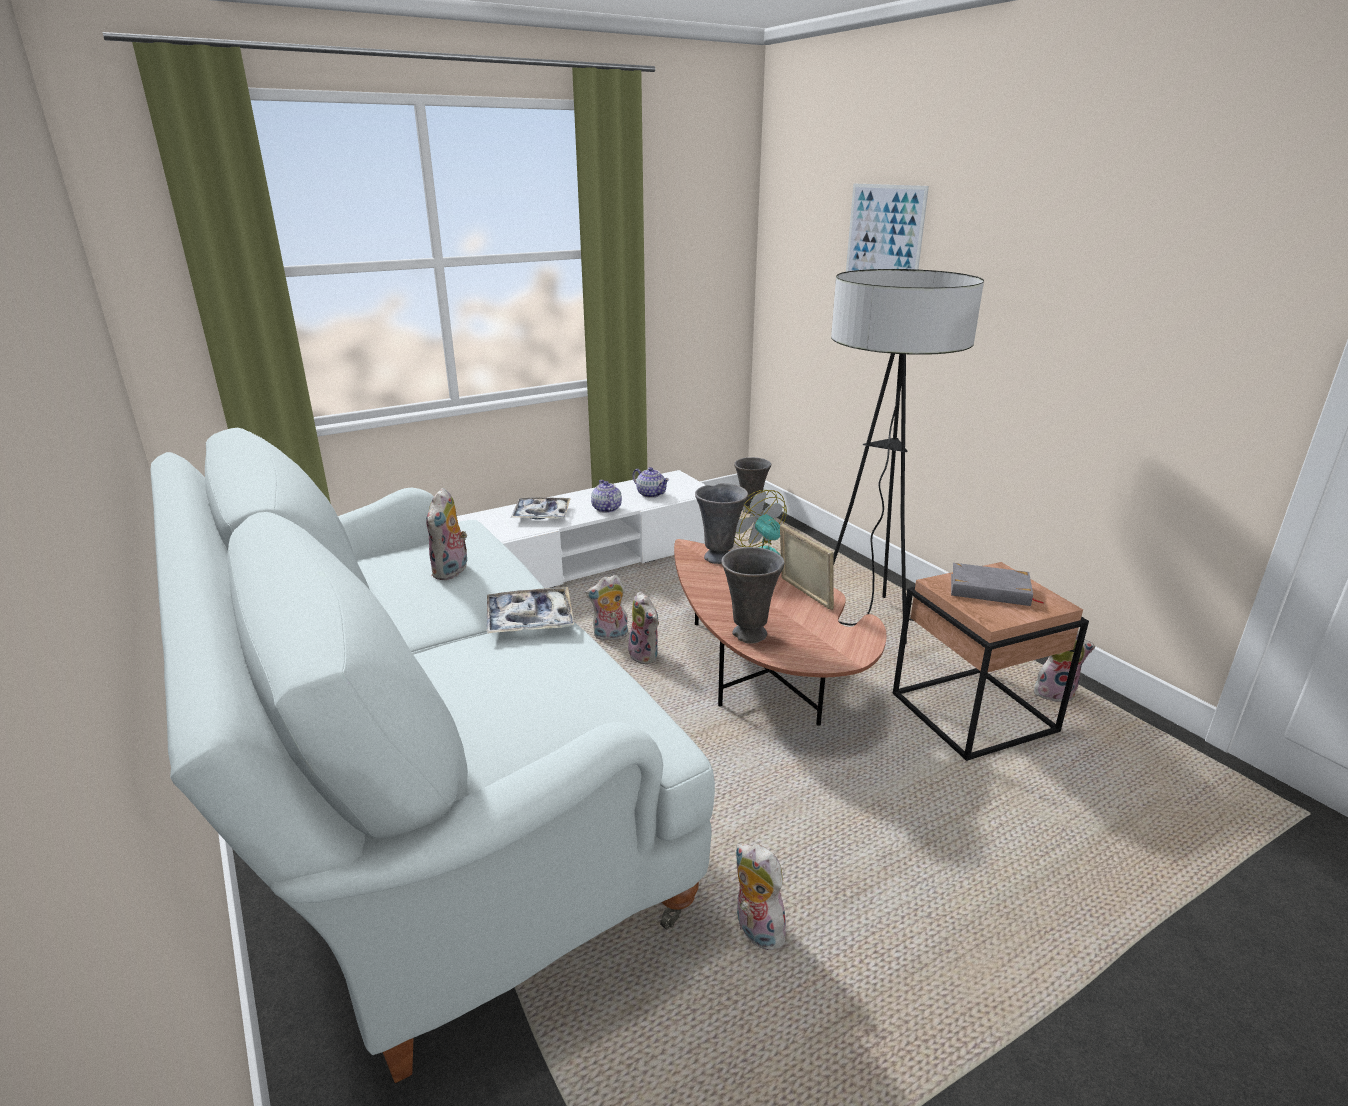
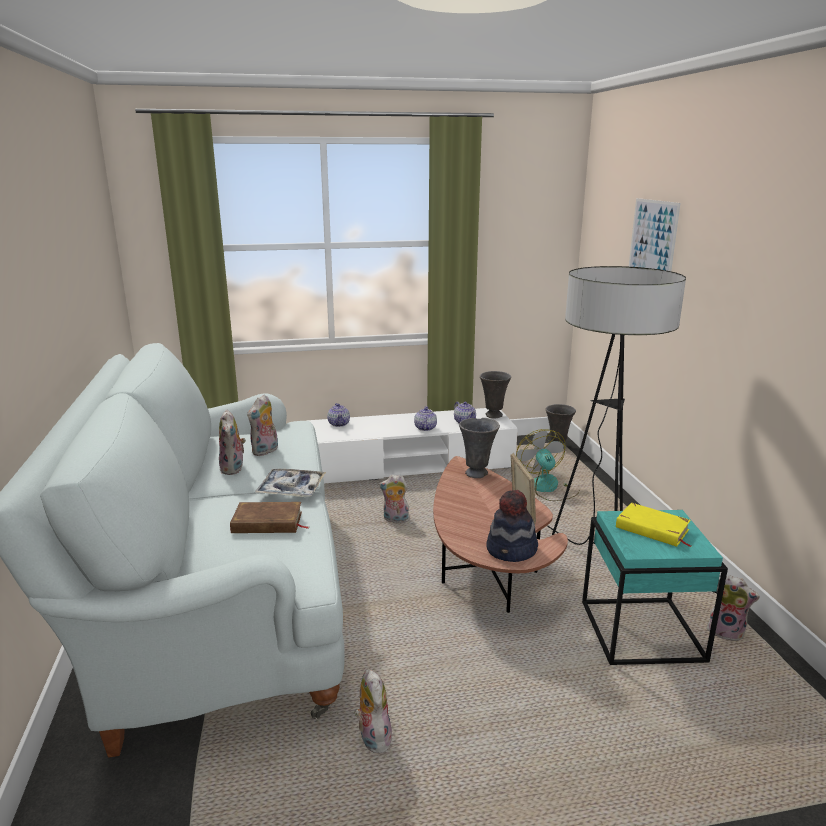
camera: 20 degrees right, 5 degrees down
(486, 519) = (339, 424): none -> teapot
(538, 674) = (267, 523): none -> brown book
(541, 515) = (377, 426): tray -> none
(646, 656) = (412, 538): plush toy -> plush toy (234, 469)
(749, 635) = (458, 531): grey vase -> grey vase (493, 416)
(830, 647) = (512, 550): none -> hat
(975, 713) = (643, 632): brown side table -> turquoise side table
(989, 590) = (652, 529): grey book -> yellow book

